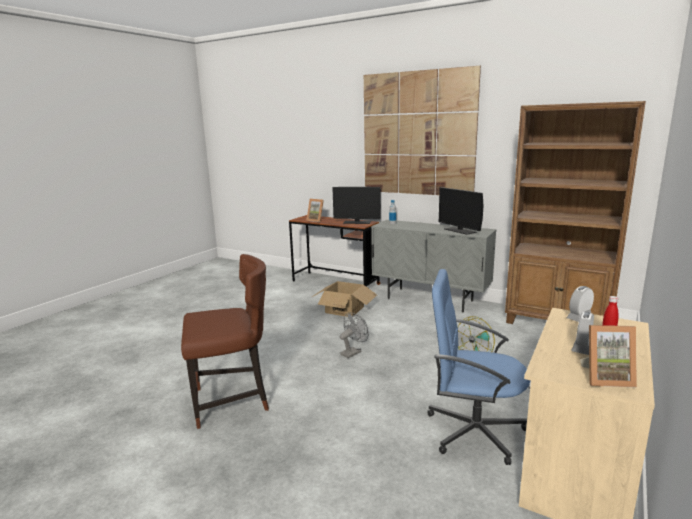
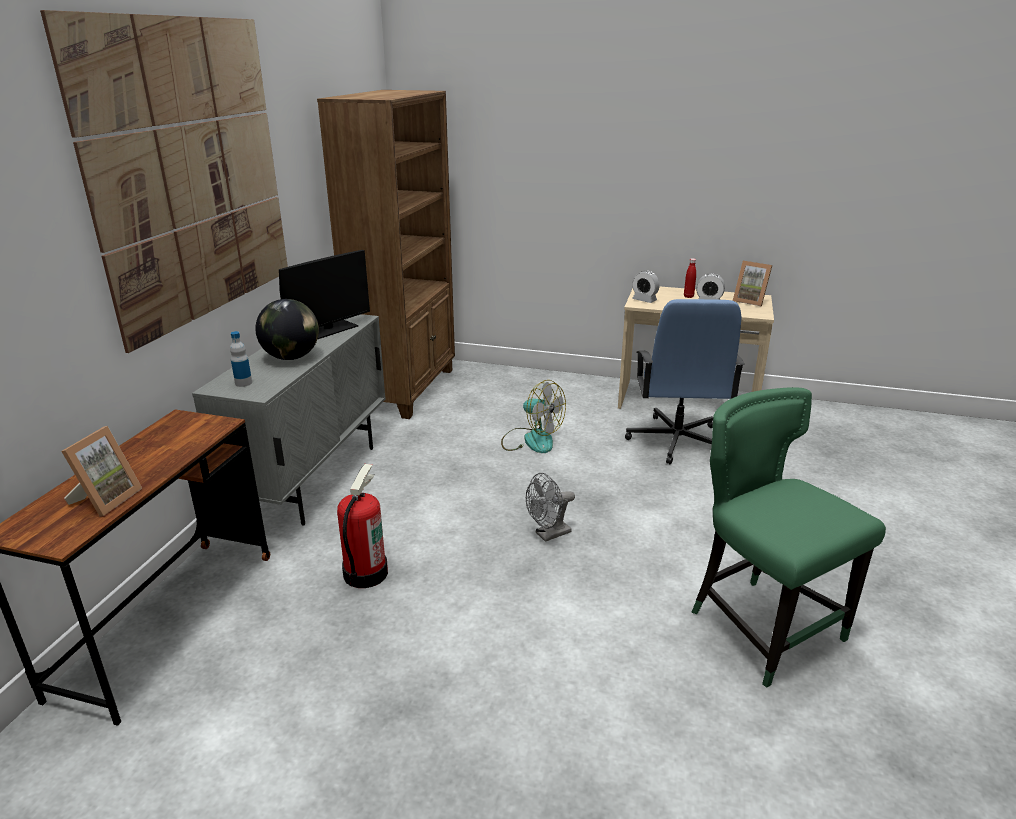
camera: 105 degrees left, 10 degrees up
(233, 401) = (762, 626): brown chair -> green chair
(345, 309) = (365, 573): cardboard box -> fire extinguisher
(353, 352) = (548, 535): grey fan -> grey fan turned 60 degrees counterclockwise
(357, 222) = (172, 434): monitor -> none
(420, 227) = (291, 357): none -> globe
(605, 378) = (750, 301): picture frame -> picture frame turned 135 degrees clockwise

